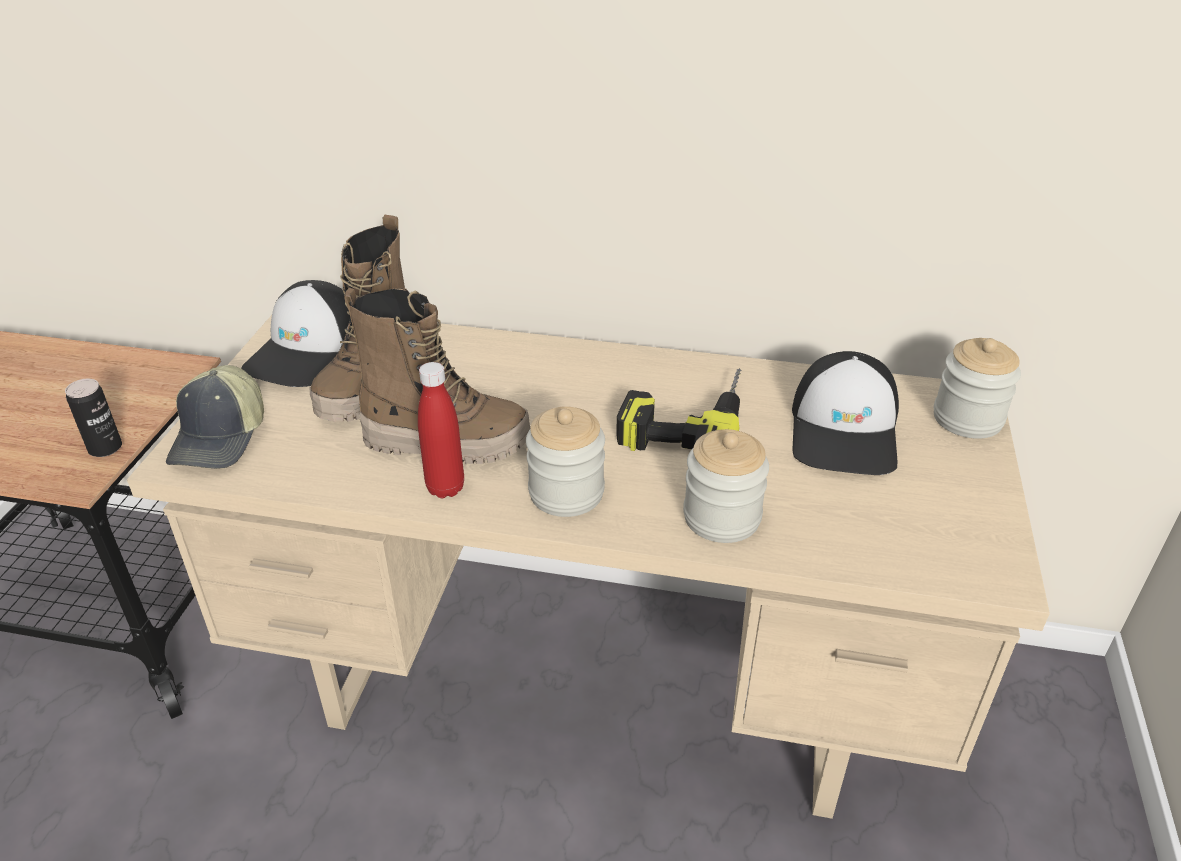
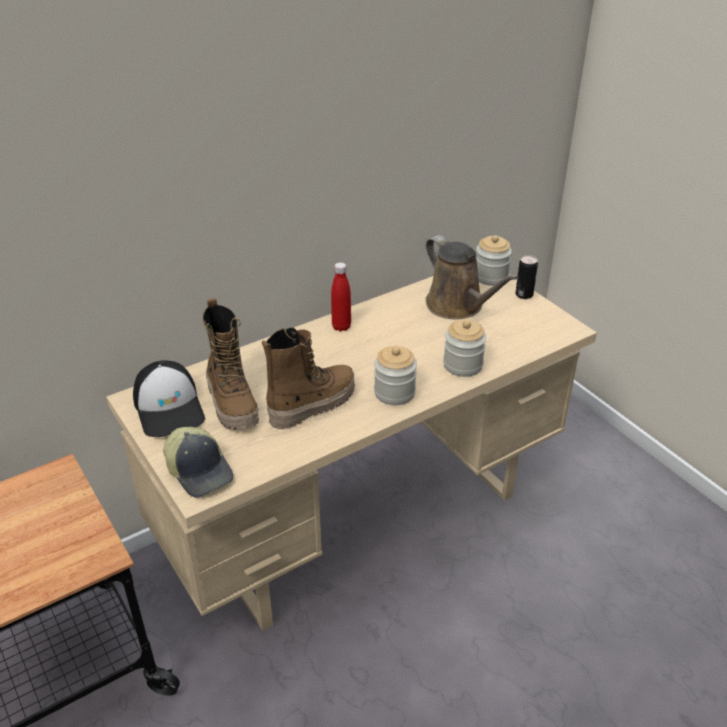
camera: 45 degrees left, 0 degrees up
(105, 448) = (91, 534): can -> can (524, 295)
(445, 488) = (344, 422): red bottle -> red bottle (341, 327)
(684, 419) = (394, 336): power drill -> none
(845, 431) = (458, 306): cap -> brown watering can

